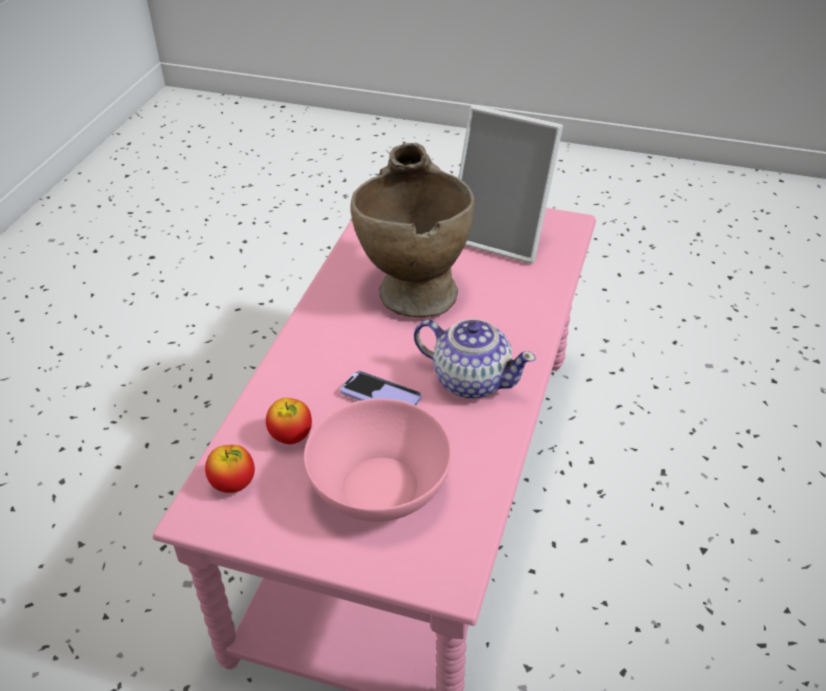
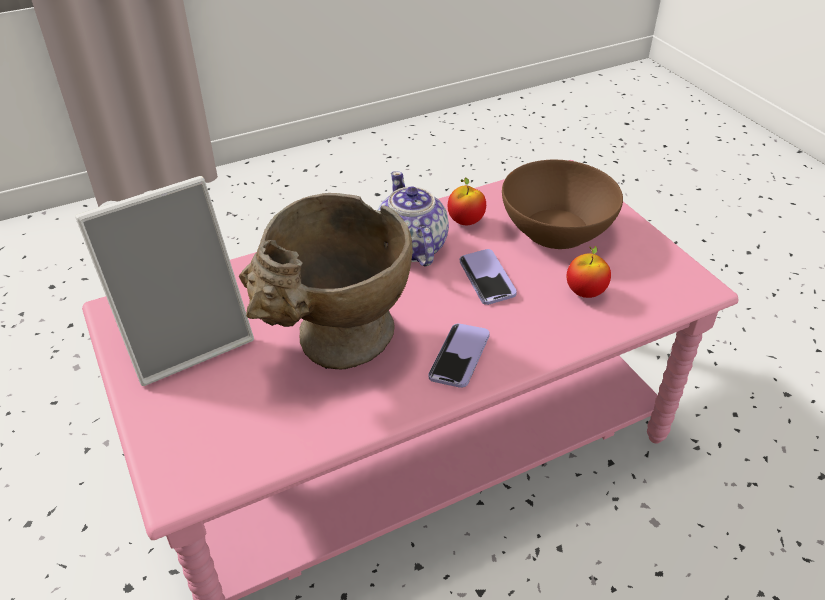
camera: 135 degrees left, 0 degrees up
(233, 484) = (656, 288): apple -> apple (465, 221)
(330, 329) = (459, 357): none -> phone
(380, 487) = (555, 229): pink bowl -> brown bowl
(503, 236) = (186, 338): picture frame -> picture frame turned 75 degrees clockwise

